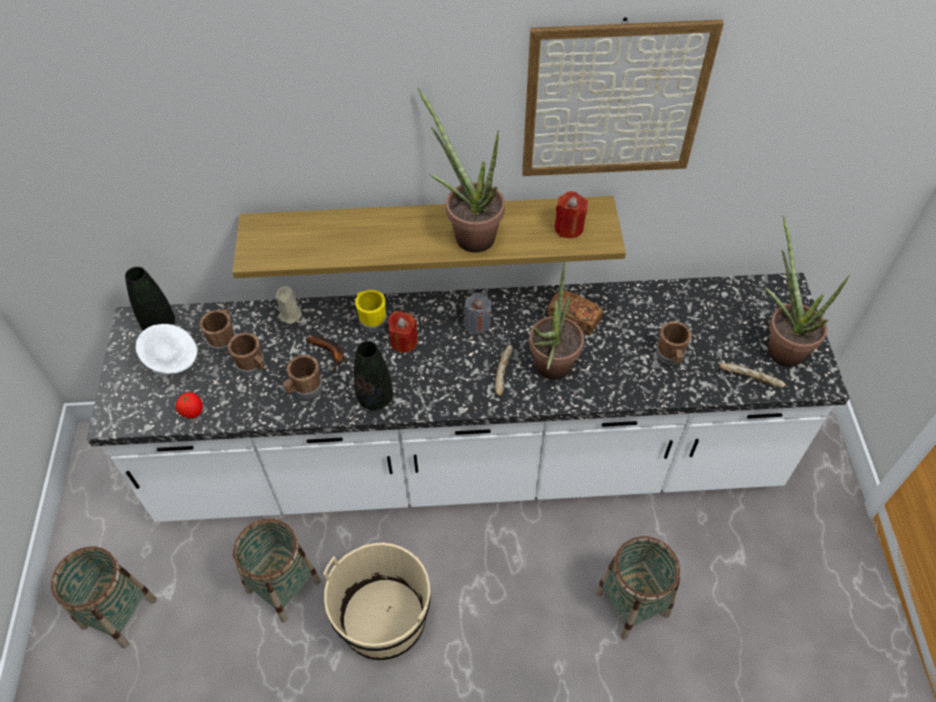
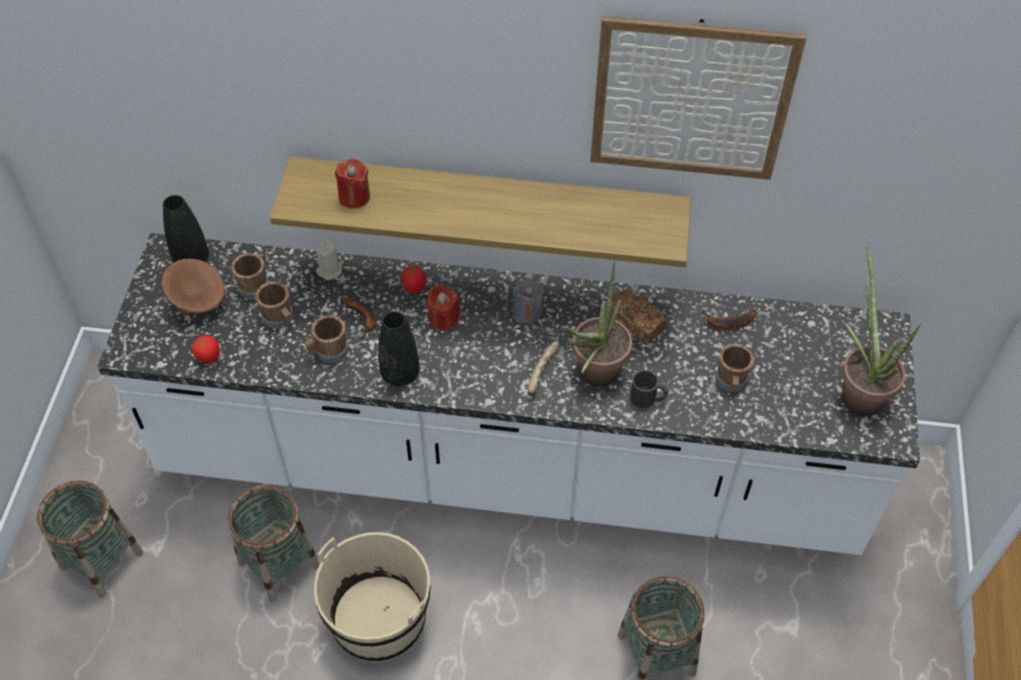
camera: 10 degrees right, 0 degrees up
(174, 364) = (199, 303): white bowl -> brown bowl
(371, 319) = (414, 288): yellow mug -> tomato
(468, 233) = (523, 214): potted plant -> none
(569, 228) = (632, 224): red candle -> red candle (354, 196)
(602, 383) = (648, 398): none -> black mug
(653, 305) = (726, 323): none -> banana
(750, 379) = (813, 422): bread -> none

